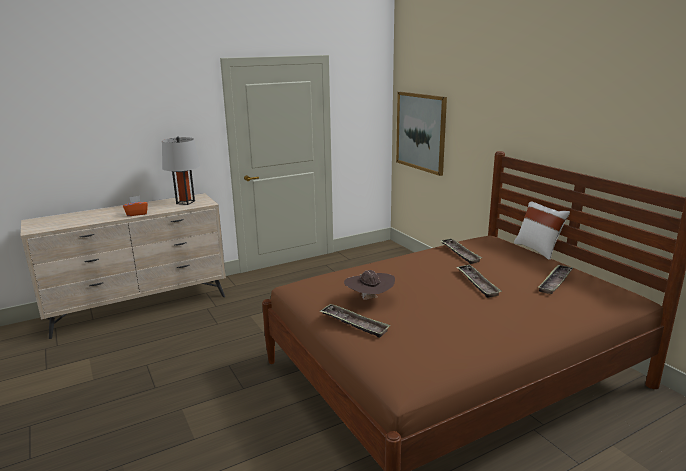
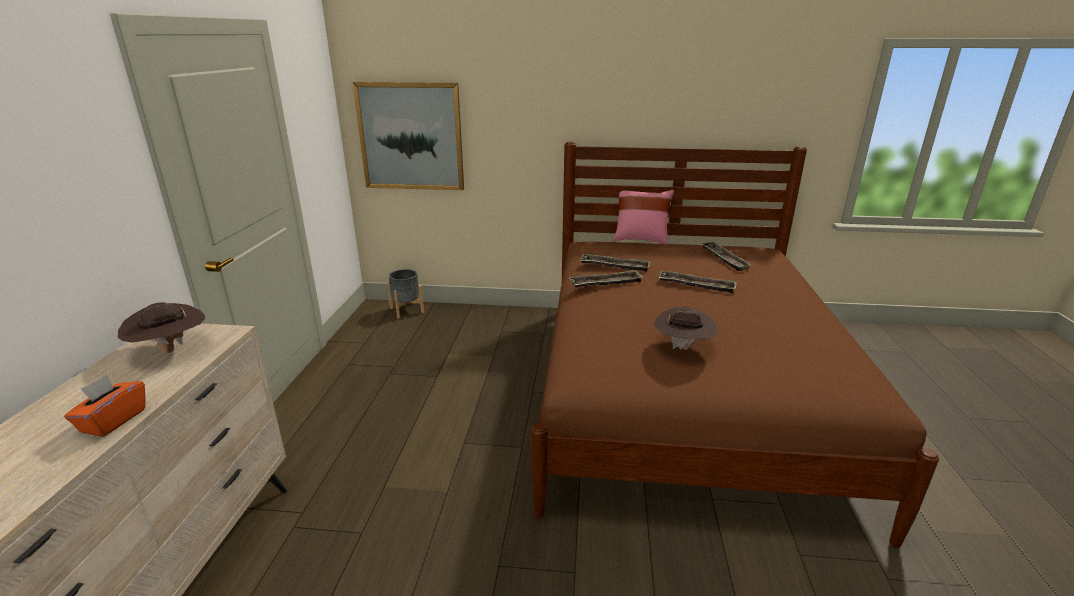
camera: 55 degrees left, 5 degrees up
(185, 202) = (170, 351): grey table lamp -> brown hat
(354, 324) = (736, 377): tray -> tray (606, 283)
(398, 253) = (406, 310): none -> grey planter
(538, 250) = (640, 239): white pillow -> pink pillow

